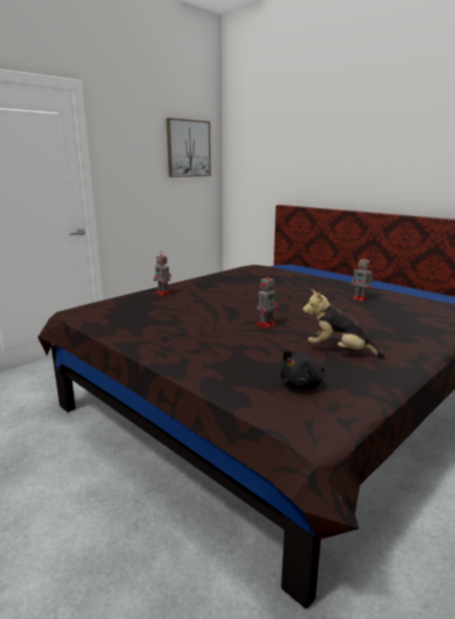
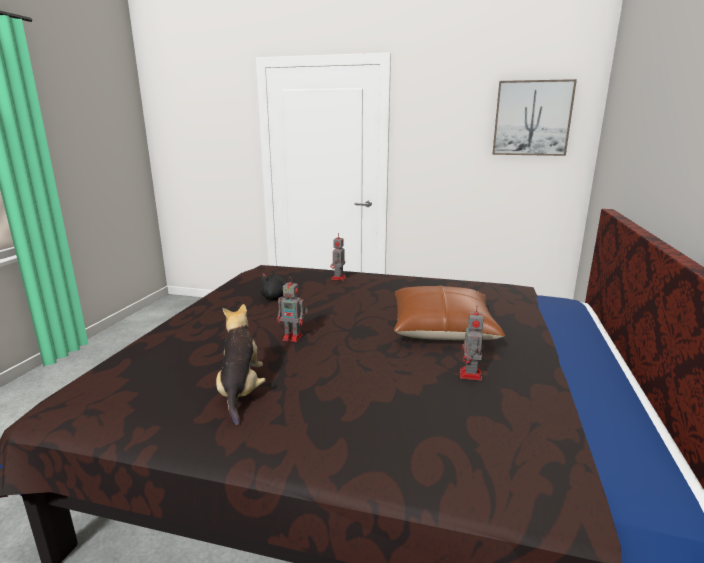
camera: 60 degrees right, 0 degrees up
(296, 290) = (442, 328): none -> brown pillow
(302, 384) = (138, 386): black plush toy -> black plush toy (276, 298)

